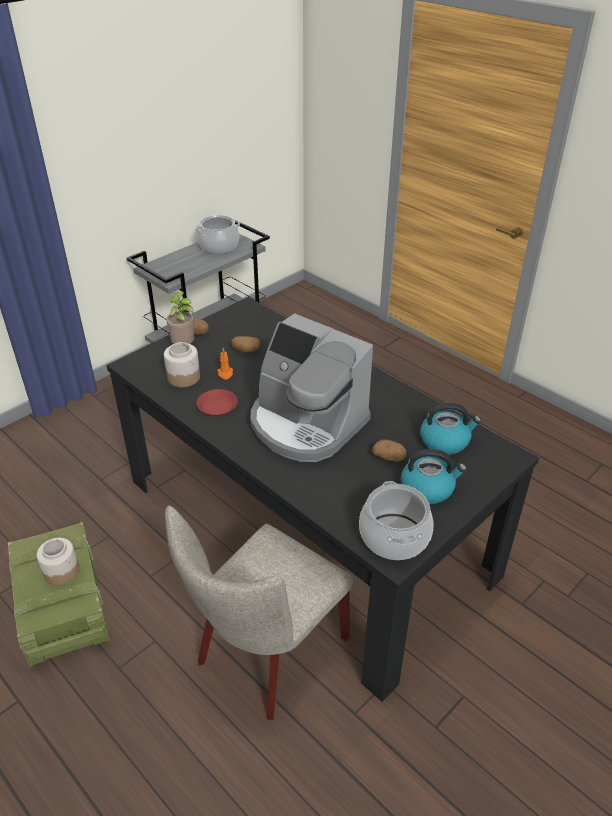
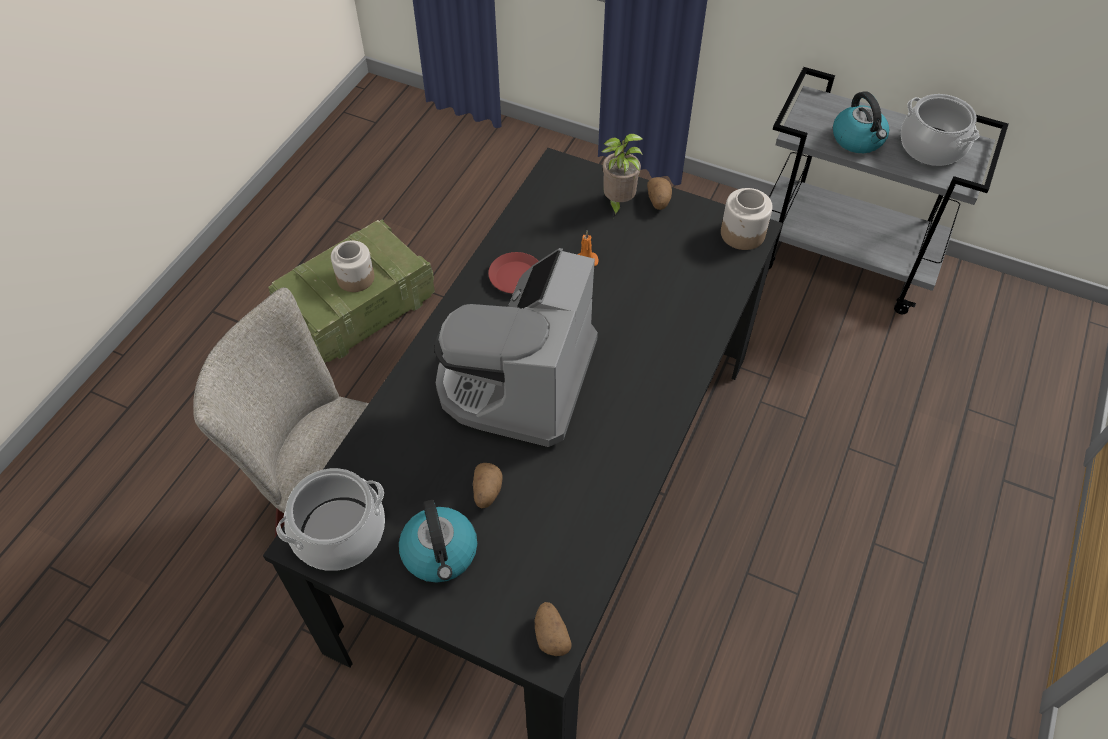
camera: 70 degrees right, 15 degrees up
(184, 377) = (557, 225): jar -> jar (743, 234)
(245, 350) = (647, 265): potato -> potato (551, 635)
(445, 441) = (549, 556): kettle -> kettle (858, 139)

